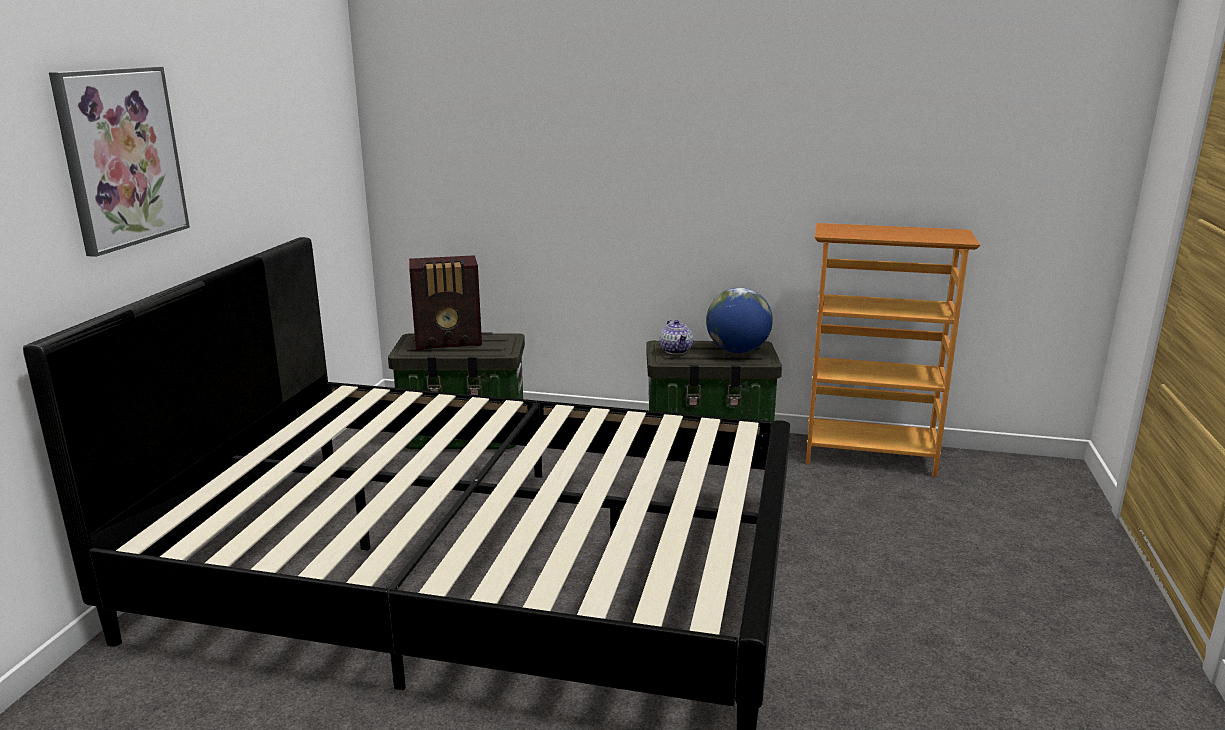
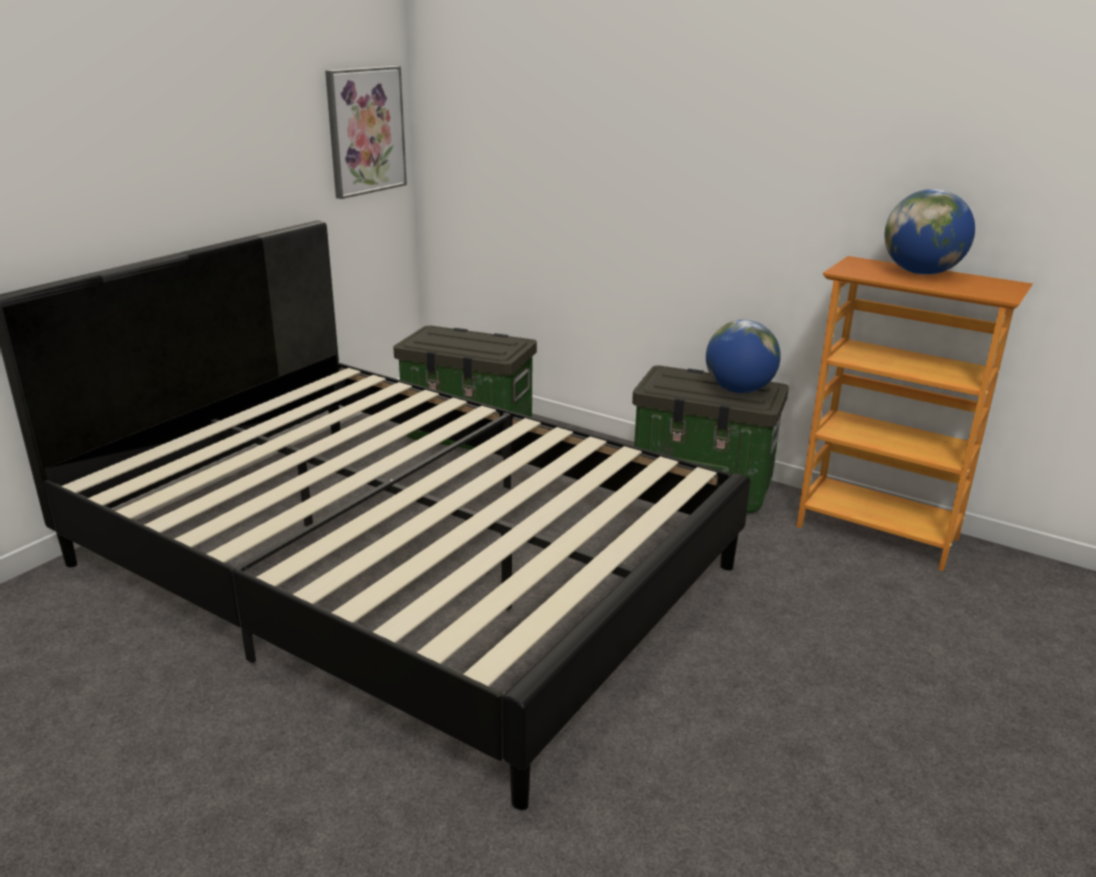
camera: 20 degrees right, 5 degrees up
(121, 157) = (109, 134): picture -> picture (365, 131)
(449, 342) = (458, 339): radio -> none
(676, 350) = (672, 380): teapot -> none
(886, 230) = (921, 273): none -> globe

